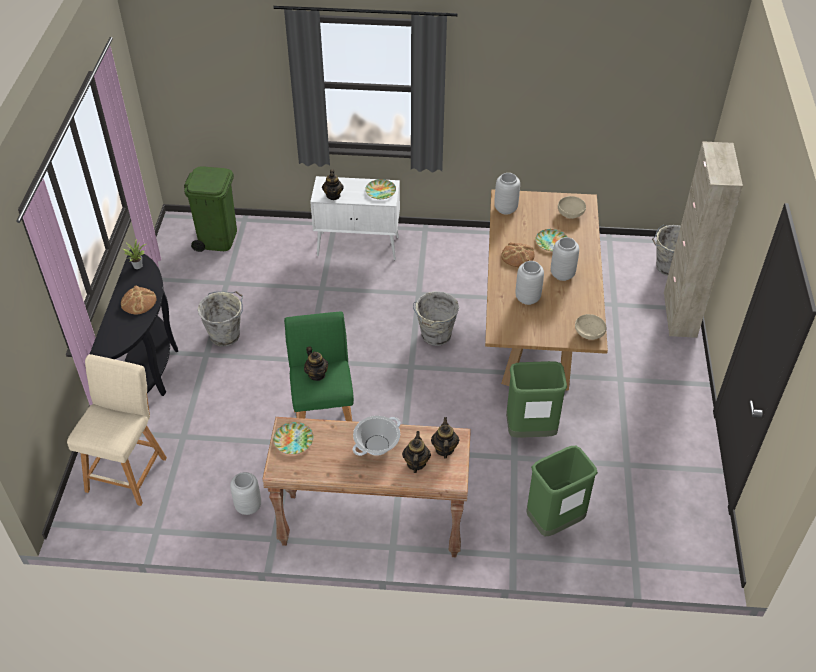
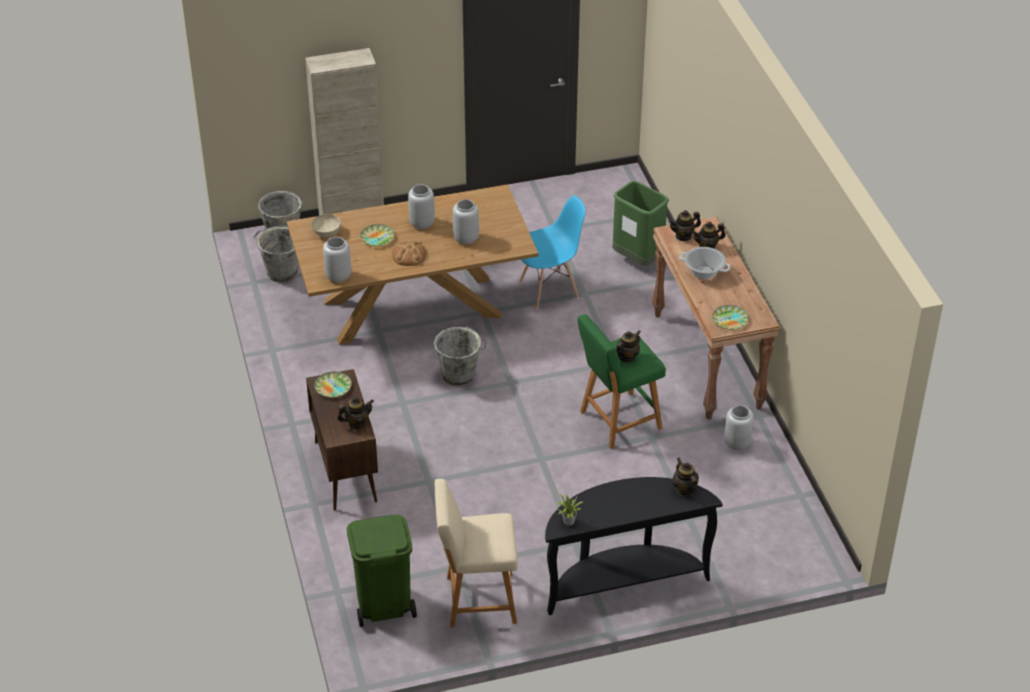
camera: 110 degrees left, 5 degrees down
(119, 343) = (684, 489): none -> teapot
(128, 471) = (752, 543): beige stool -> beige stool (476, 600)
(138, 302) = (620, 498): bread -> none
(226, 335) = (538, 536): grey bucket -> grey bucket (281, 272)
(359, 246) = (345, 471): white cabinet -> brown cabinet
(530, 431) = (549, 289): green trash can -> blue chair
(588, 334) = (493, 196): beige bowl -> none

